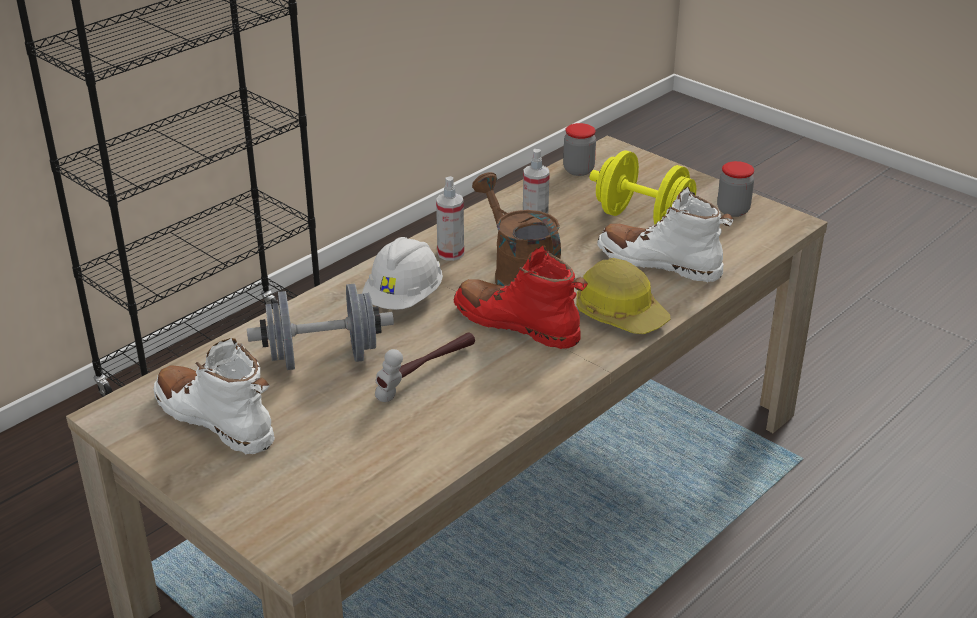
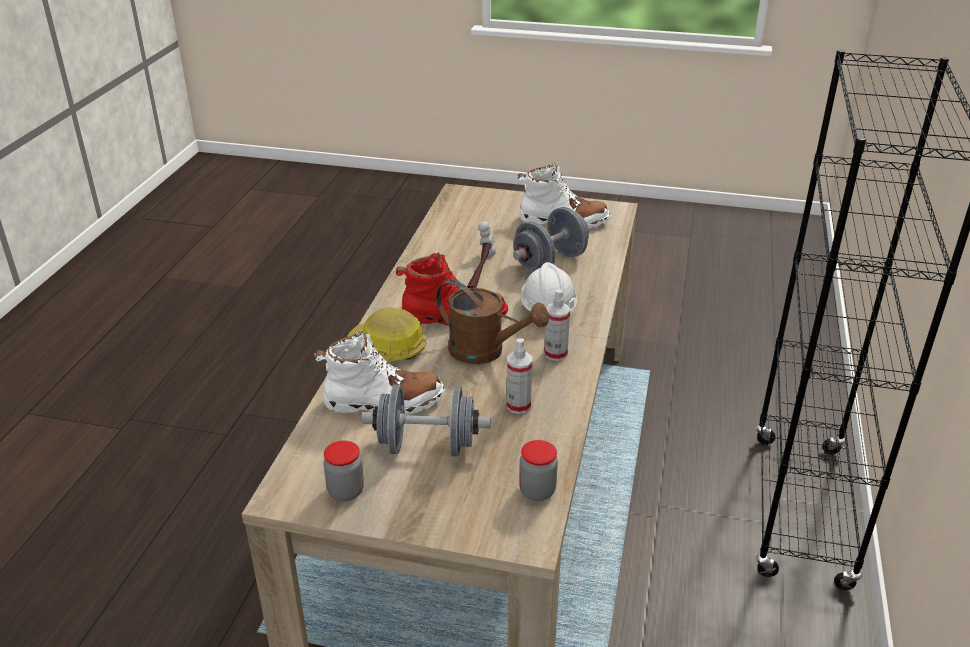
camera: 150 degrees right, 0 degrees up
(643, 219) = (427, 446): yellow dumbbell -> grey dumbbell

